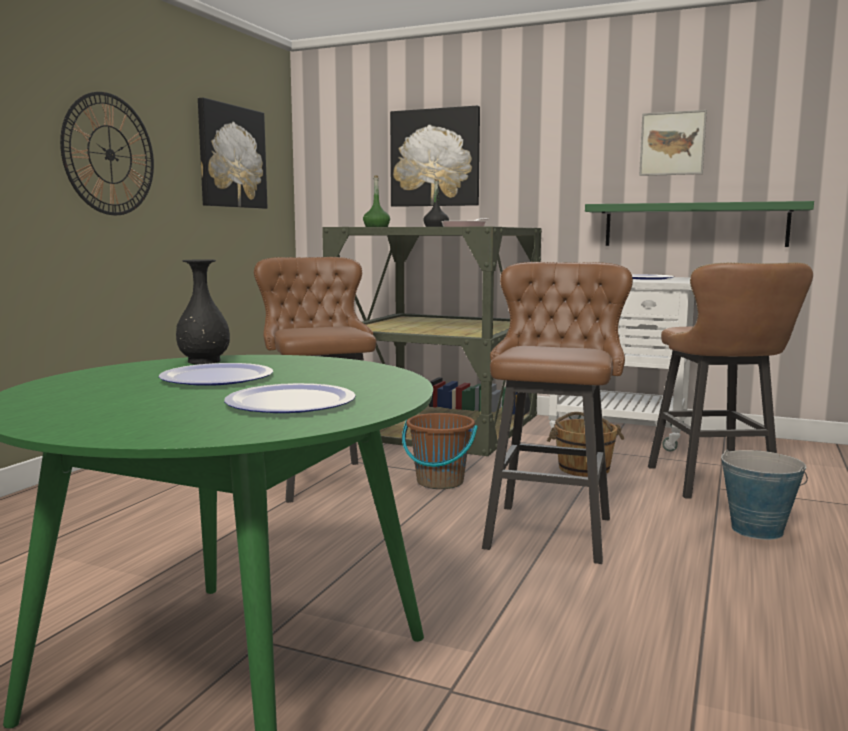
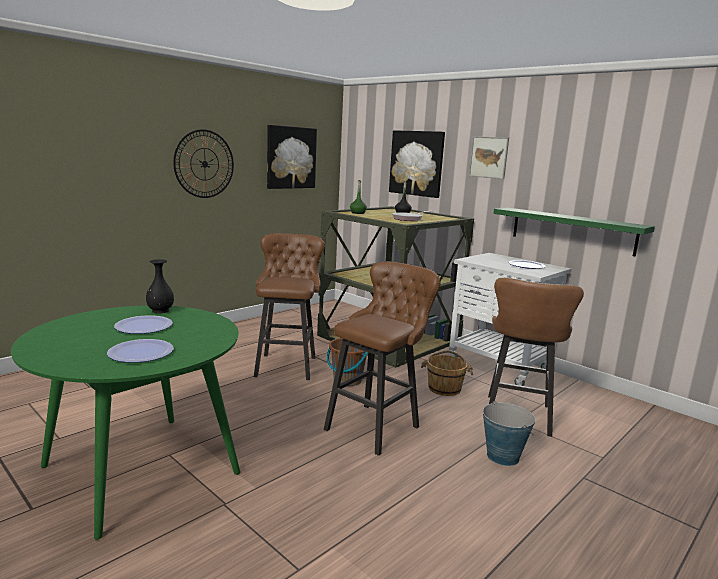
camera: 20 degrees right, 5 degrees up
(672, 143) = (563, 170): picture -> picture (488, 157)

